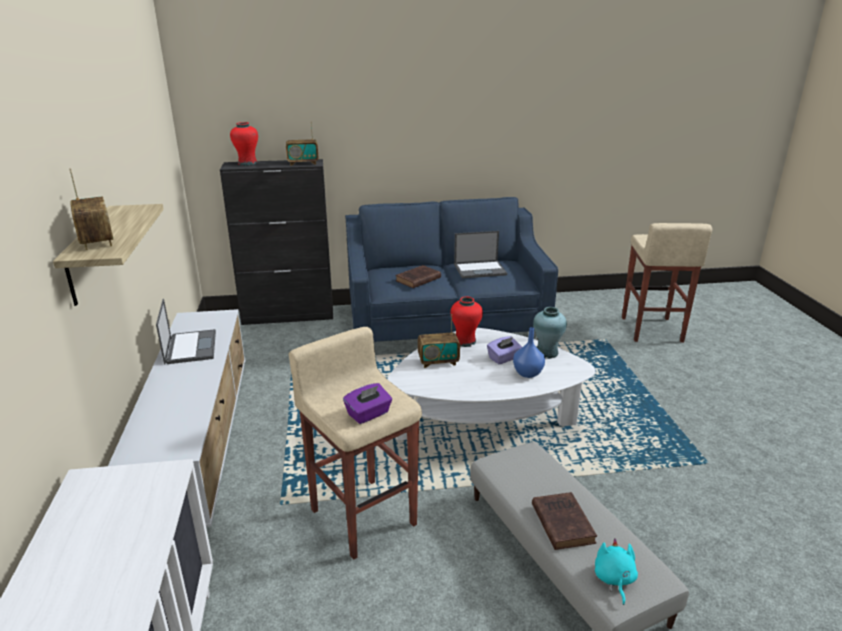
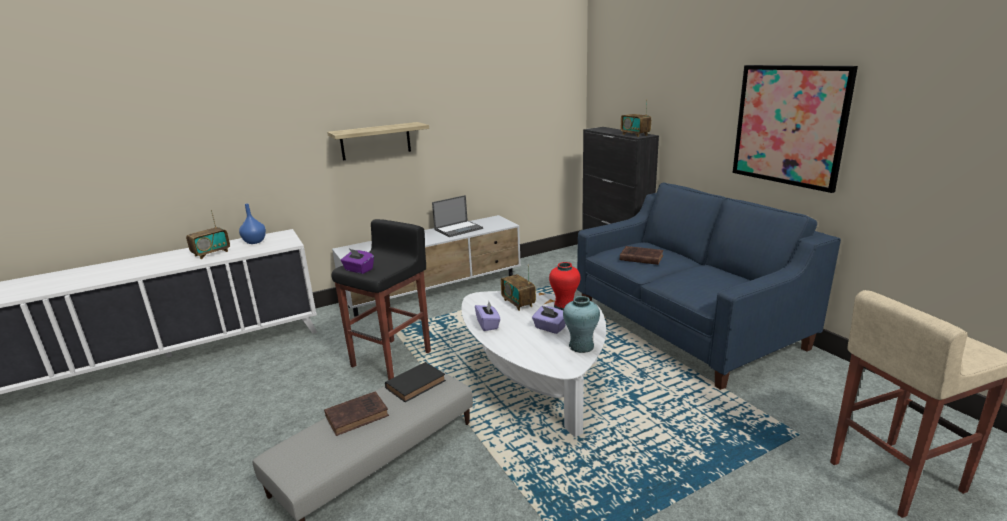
camera: 70 degrees right, 5 degrees down
(96, 241) = (357, 129): radio -> radio (211, 253)
(247, 163) = (608, 129): red vase -> none
(363, 515) = (393, 358): beige stool -> black stool
(469, 129) = (789, 125): none -> picture
(474, 387) = (488, 324): none -> purple tissue box
(480, 269) = (705, 276): laptop -> none
(517, 472) = (417, 384): none -> black book
(528, 373) = (531, 343): blue vase -> blue vase (254, 242)
(614, 579) = (295, 450): turquoise plush toy -> none

